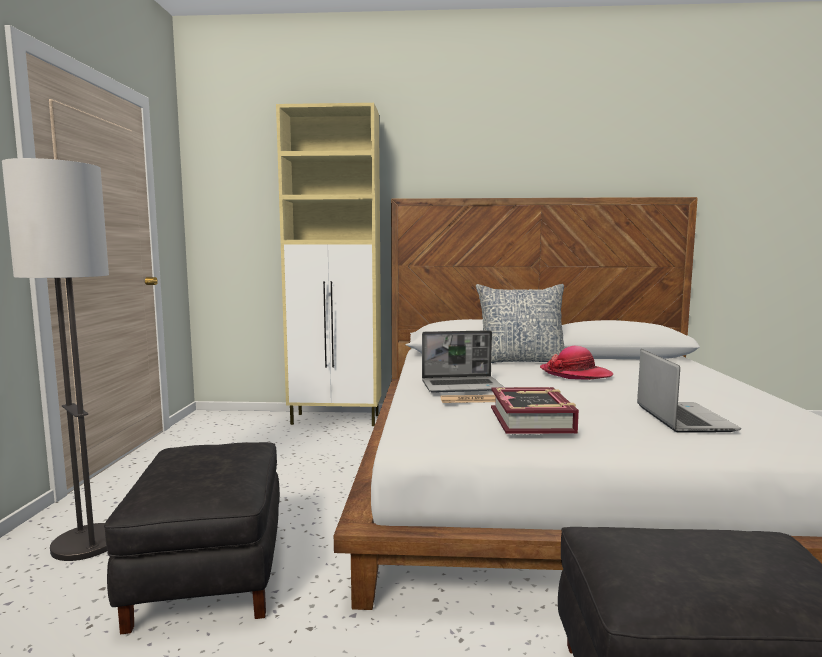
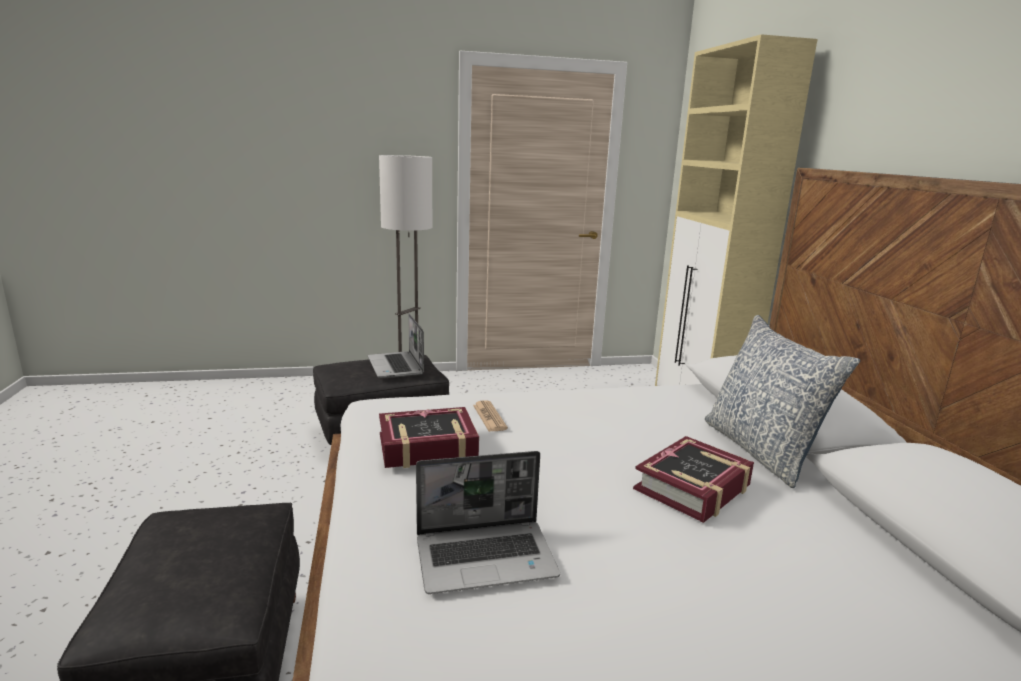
camera: 75 degrees right, 10 degrees up
(462, 386) = (552, 413): laptop -> laptop (396, 366)
(575, 374) = (693, 488): hat -> book

